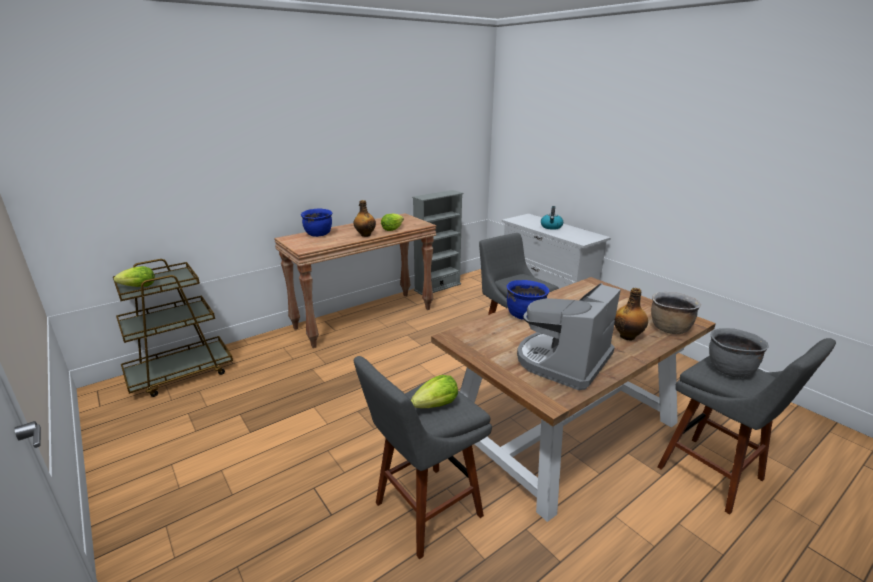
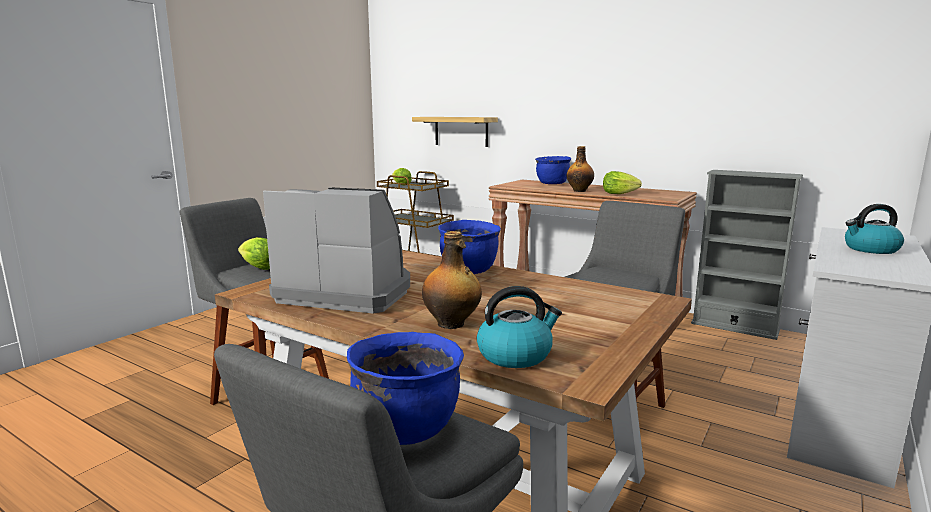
camera: 70 degrees right, 10 degrees down
(186, 205) = (461, 131): none -> shelf
(669, 328) = (515, 355): brown cooking pot -> kettle
(729, 370) = (406, 428): grey cooking pot -> blue cooking pot

